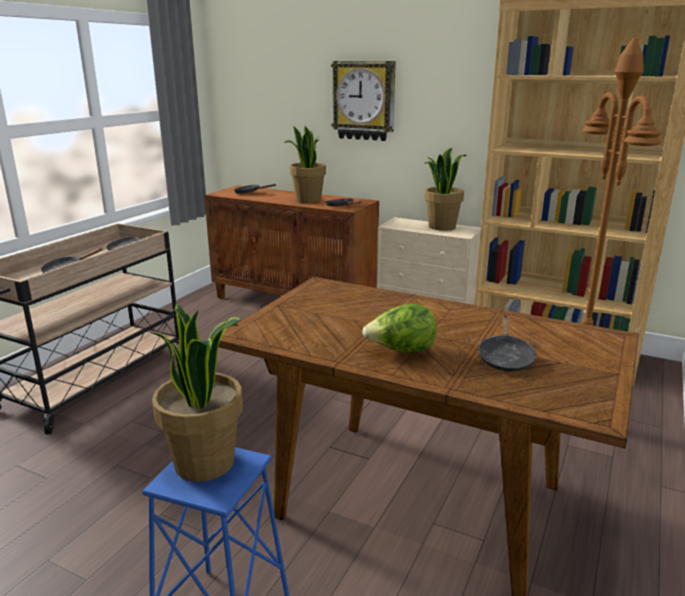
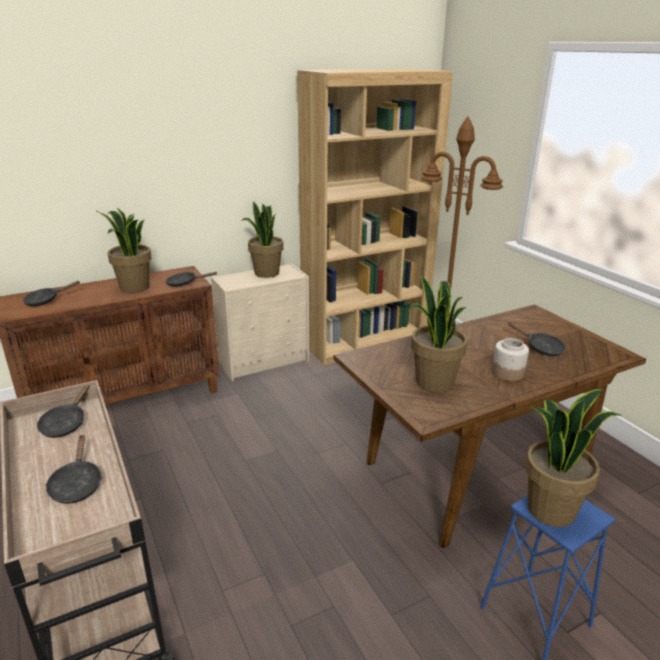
camera: 55 degrees left, 5 degrees up
(320, 322) = (433, 382): none -> potted plant
(364, 100) = (158, 169): wall clock -> none
(401, 351) = (508, 373): lettuce -> jar

